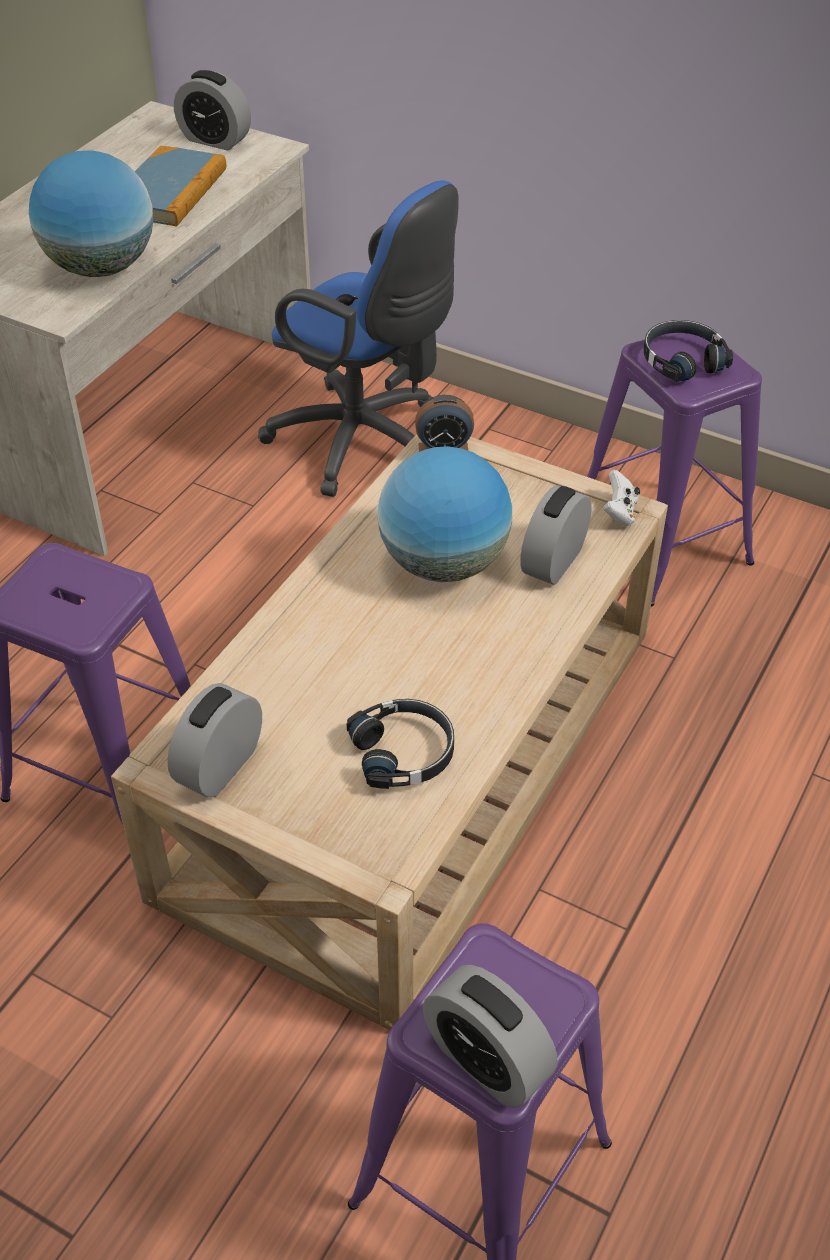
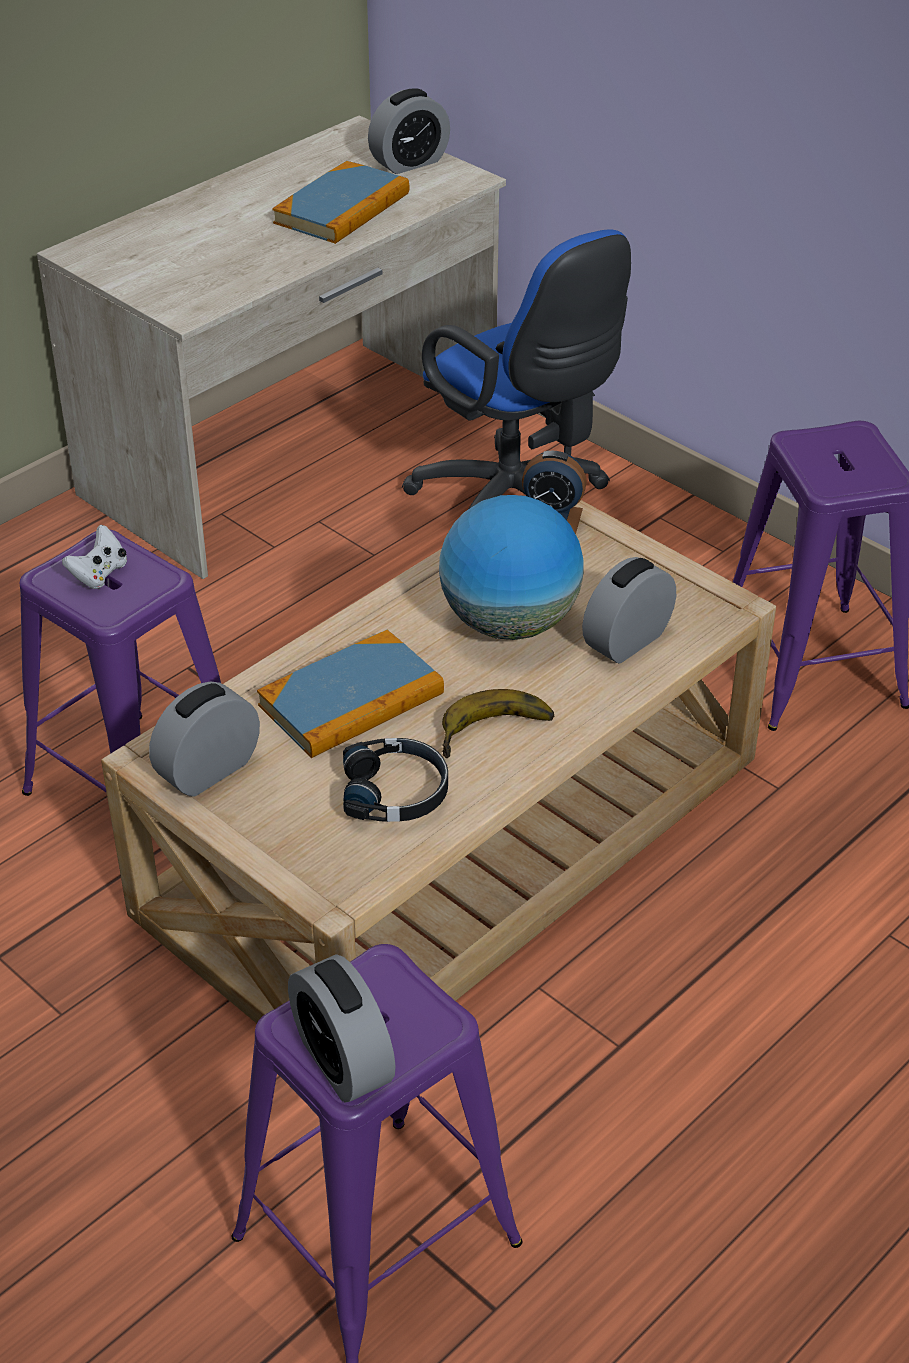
camera: 15 degrees right, 5 degrees down
(101, 267) = (243, 273): globe -> none
(215, 140) = (409, 162): alarm clock -> alarm clock turned 75 degrees counterclockwise
(328, 667) = (351, 700): none -> book
(474, 675) = (497, 735): none -> banana
(619, 512) = (719, 605): white game controller -> white game controller (99, 574)
(682, 360) = (833, 455): black headphones -> none

